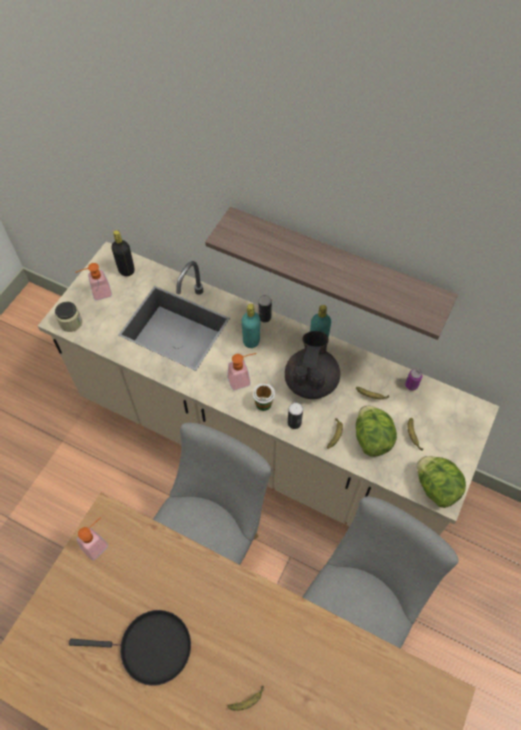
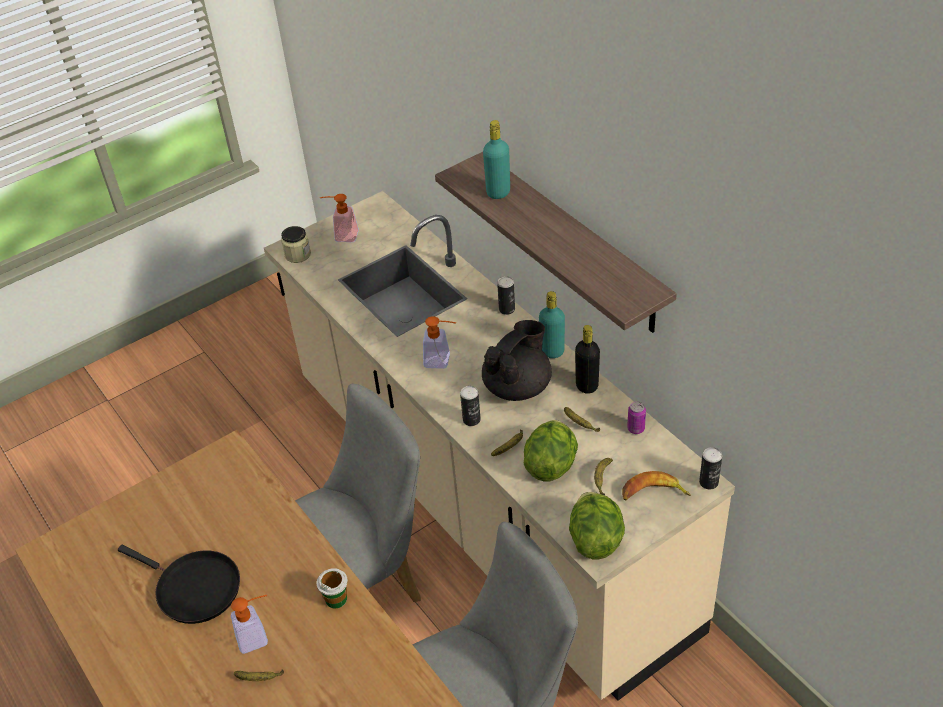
camera: 30 degrees right, 15 degrees down
(98, 543) = (204, 474): soap dispenser -> soap dispenser (258, 637)
(126, 270) = (386, 223): black bottle -> black bottle (587, 386)
(251, 341) = (476, 327): turquoise bottle -> turquoise bottle (498, 192)
(263, 403) = (449, 390): cup -> cup (336, 598)
(452, 433) = (653, 493): none -> banana
(481, 410) = (708, 482): none -> can

